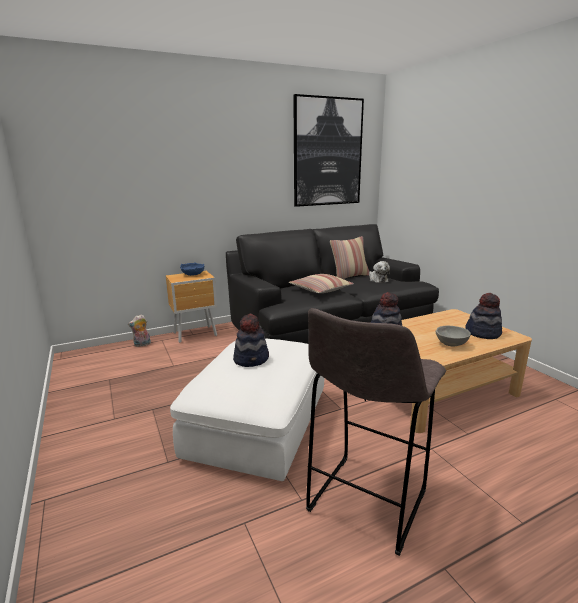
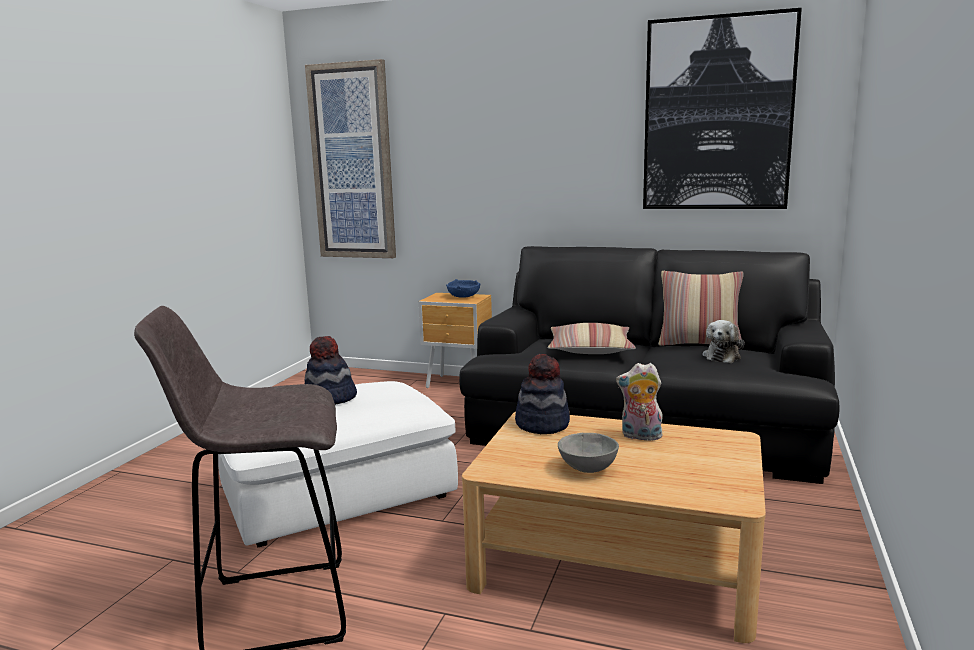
camera: 45 degrees right, 5 degrees down
(80, 180) = (352, 162): none -> picture
(142, 345) = (391, 379): plush toy -> plush toy (640, 436)
(483, 333) = (690, 476): hat -> none

